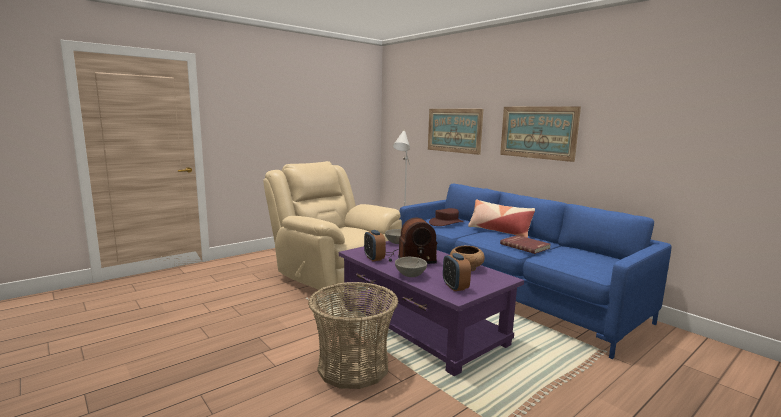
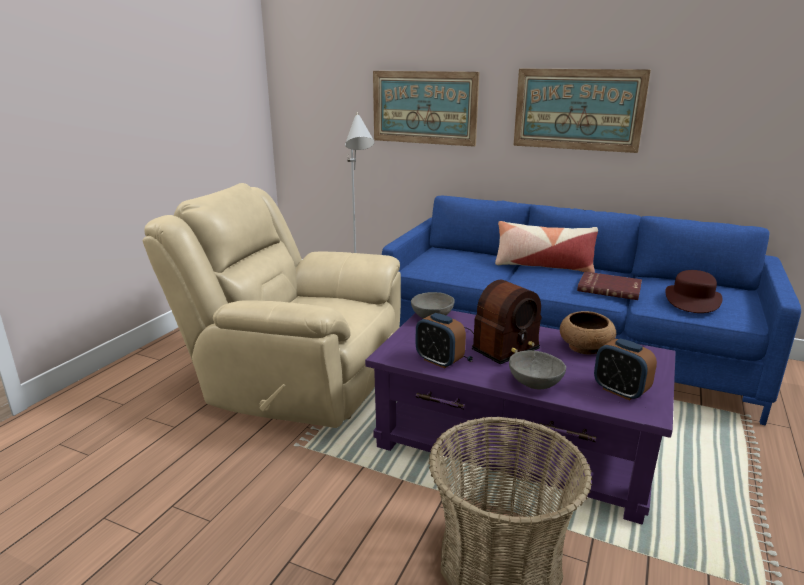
camera: 25 degrees left, 10 degrees up
(446, 223) = (458, 263): brown hat -> brown hat (692, 300)

